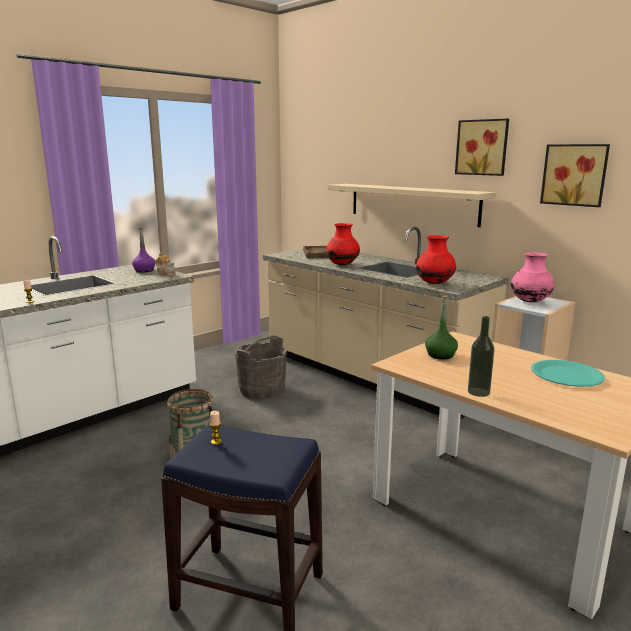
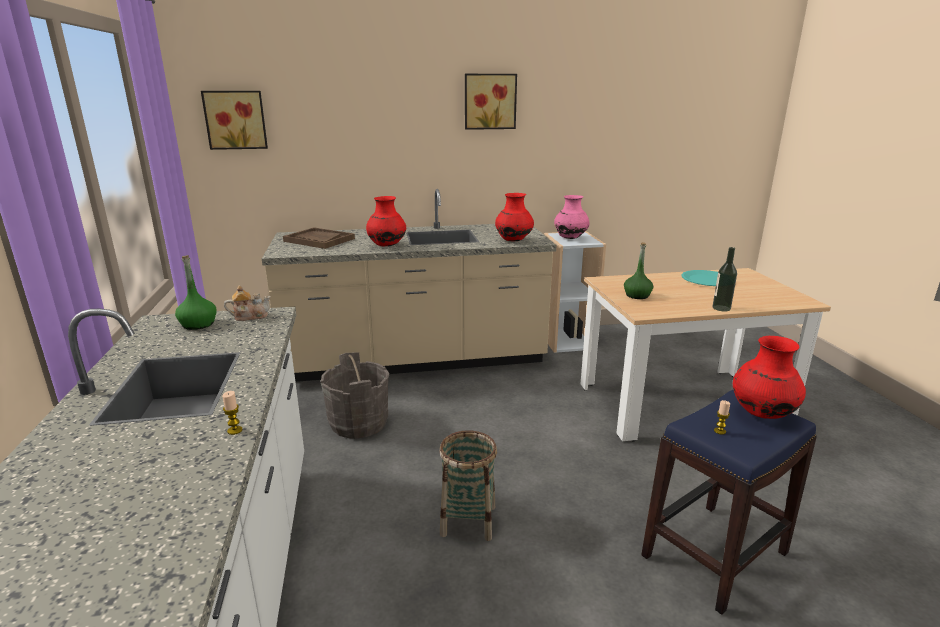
camera: 55 degrees left, 5 degrees up
(144, 270) = (198, 324): purple bottle -> green bottle
(273, 456) = (762, 413): none -> red vase
(412, 203) = (411, 164): beige shelf -> none
(575, 175) = (575, 125): picture -> picture (236, 120)

